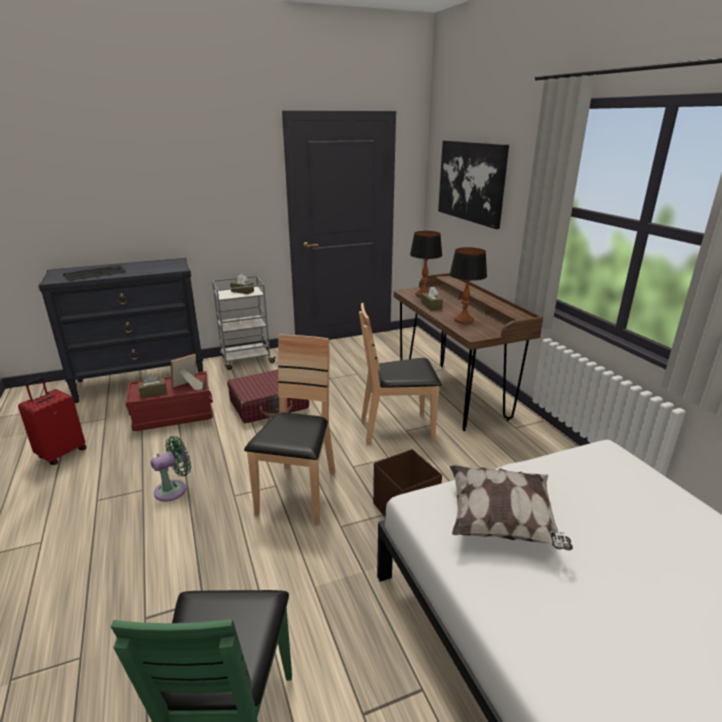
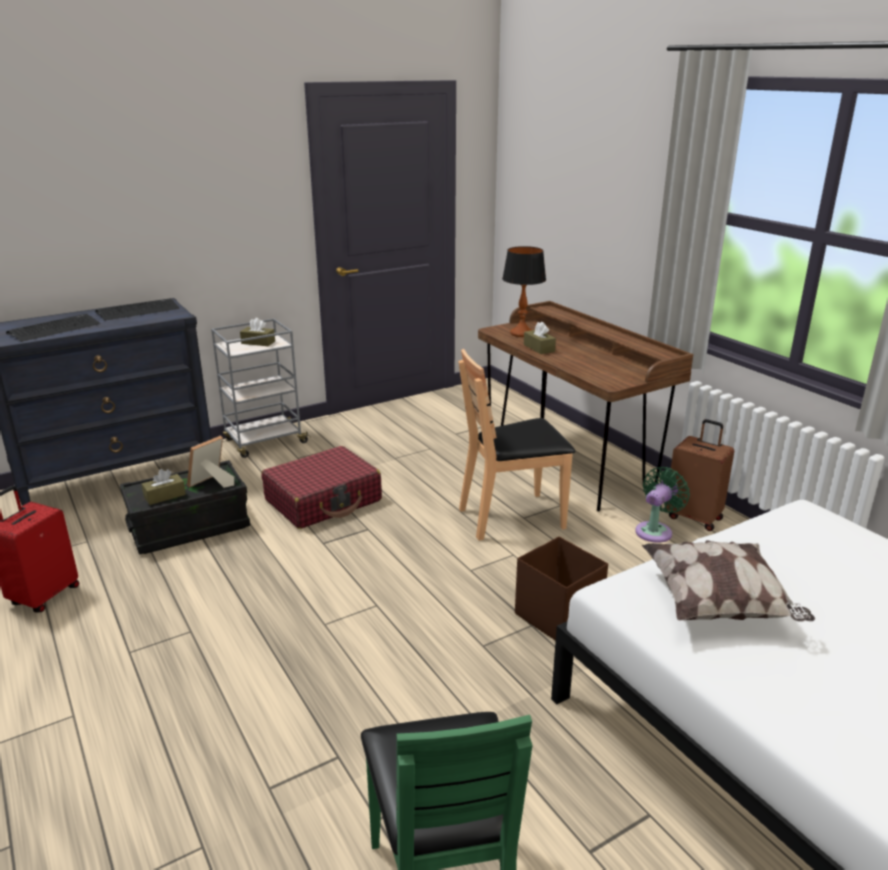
camera: 10 degrees left, 0 degrees up
(156, 265) = (138, 311): none -> keyboard
(173, 415) = (189, 527): red storage box -> black storage box
(174, 489) = (236, 625): green fan -> green fan (655, 530)
(298, 494) = (411, 612): brown chair -> none
(463, 320) = (589, 364): table lamp -> none
(471, 181) = (570, 177): picture -> none
(537, 443) = (694, 517): none -> brown suitcase

